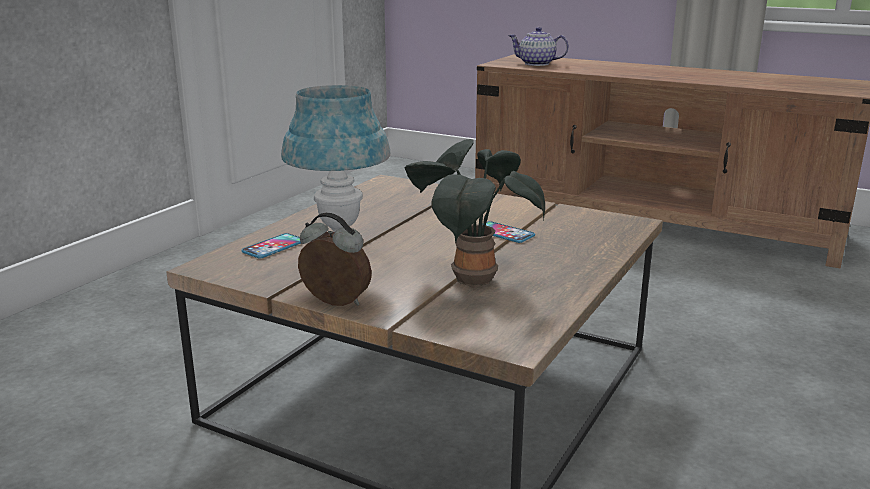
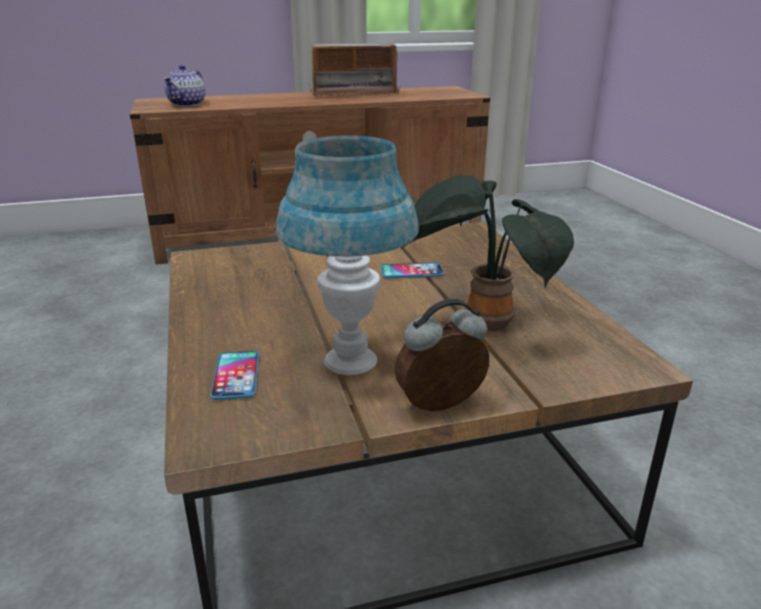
camera: 45 degrees left, 5 degrees up
(537, 64) = (187, 104): teapot -> teapot turned 45 degrees counterclockwise
(718, 74) = (354, 94): none -> radio

